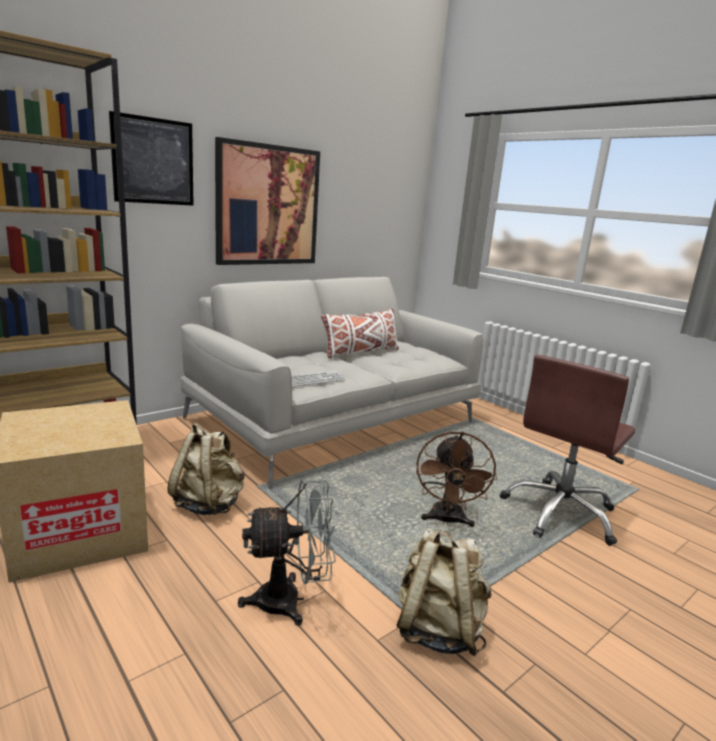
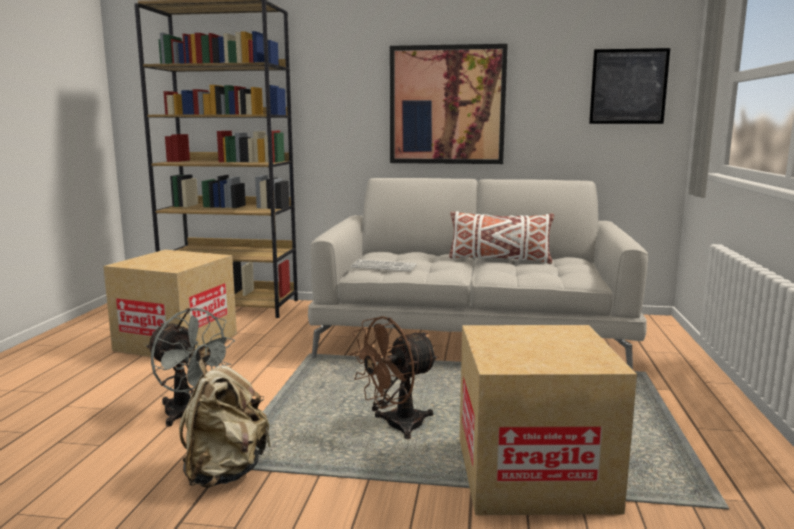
camera: 50 degrees right, 5 degrees down
(153, 161) = (335, 74): picture -> picture (628, 86)
(209, 504) = (260, 353): beige backpack -> none
(560, 513) = (533, 474): brown office chair -> cardboard box

